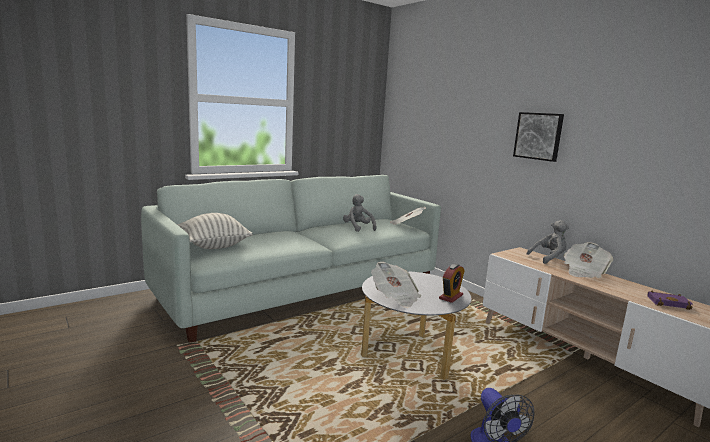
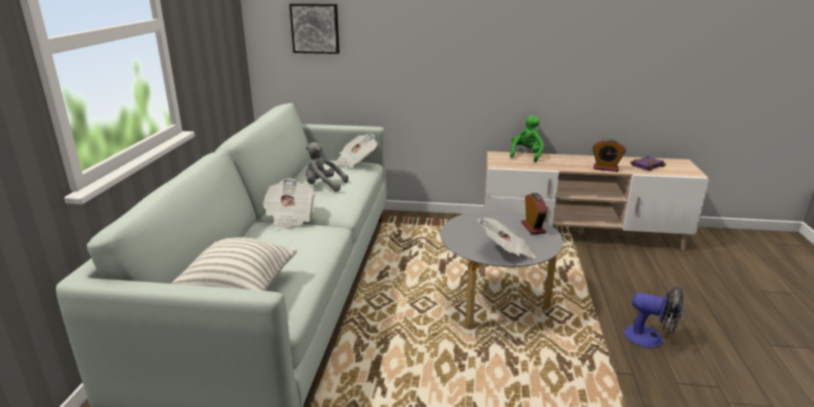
camera: 45 degrees left, 10 degrees up
(538, 136) = (493, 31): picture -> picture (315, 28)
(548, 258) = (526, 155): grey plush toy -> green plush toy
(584, 272) = (568, 159): newspaper -> newspaper (290, 217)
(608, 288) = (605, 168): none -> alarm clock

